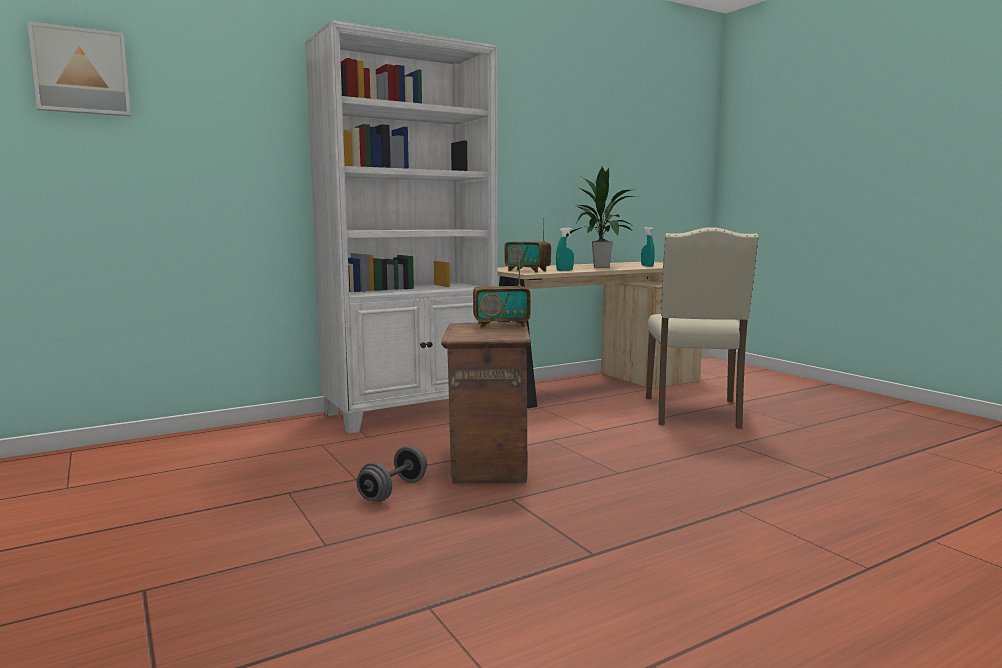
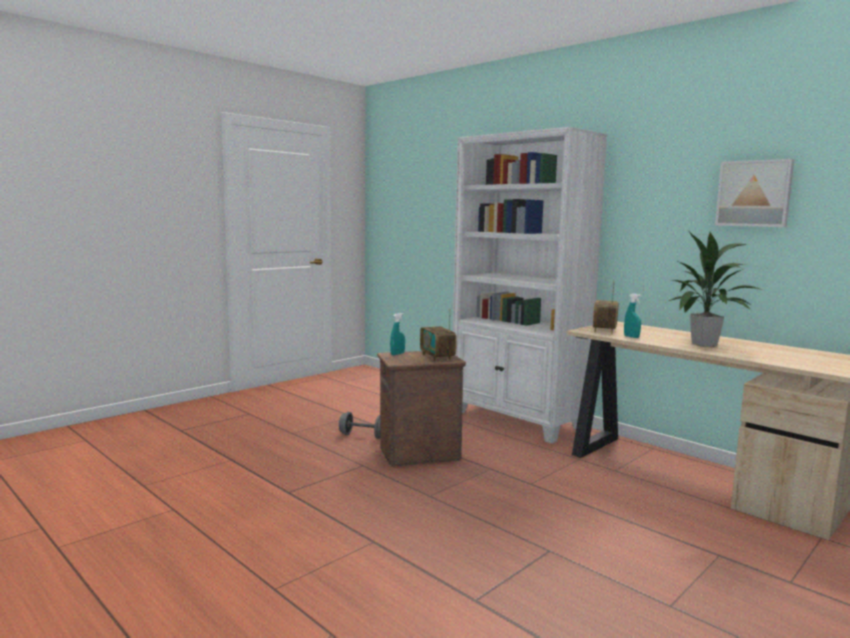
camera: 75 degrees right, 0 degrees up
(81, 72) = (407, 180): picture -> picture (754, 193)
(647, 266) = (763, 356): turquoise spray bottle -> turquoise spray bottle (397, 354)
(694, 413) = (648, 531): beige chair -> none

